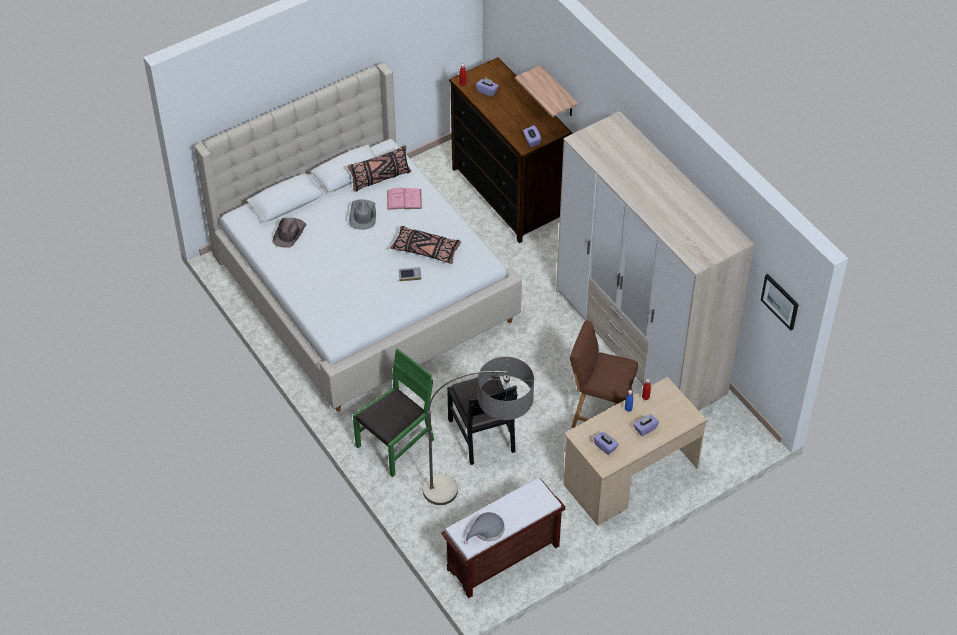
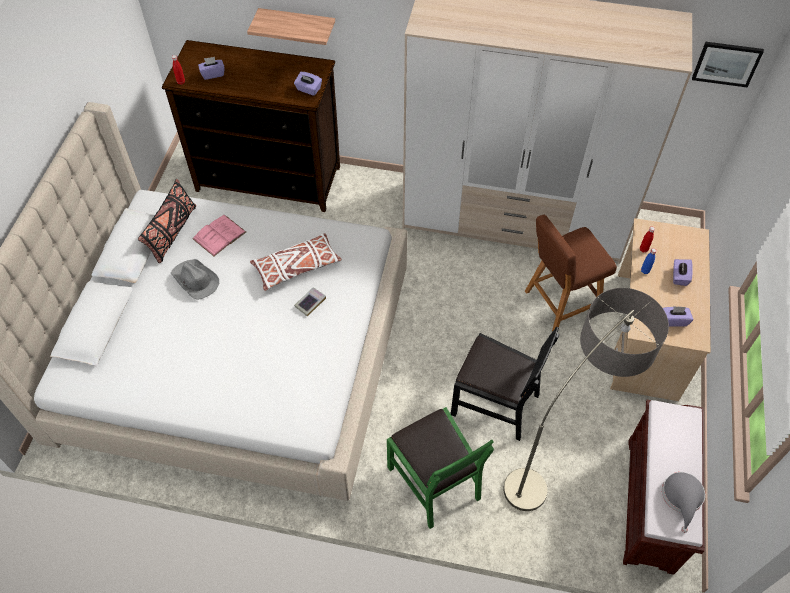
camera: 45 degrees left, 5 degrees up
(289, 233) = (136, 355): brown hat -> none
(395, 444) = (434, 481): green chair -> green chair turned 150 degrees clockwise
(426, 250) = (297, 267): black pillow -> white pillow

